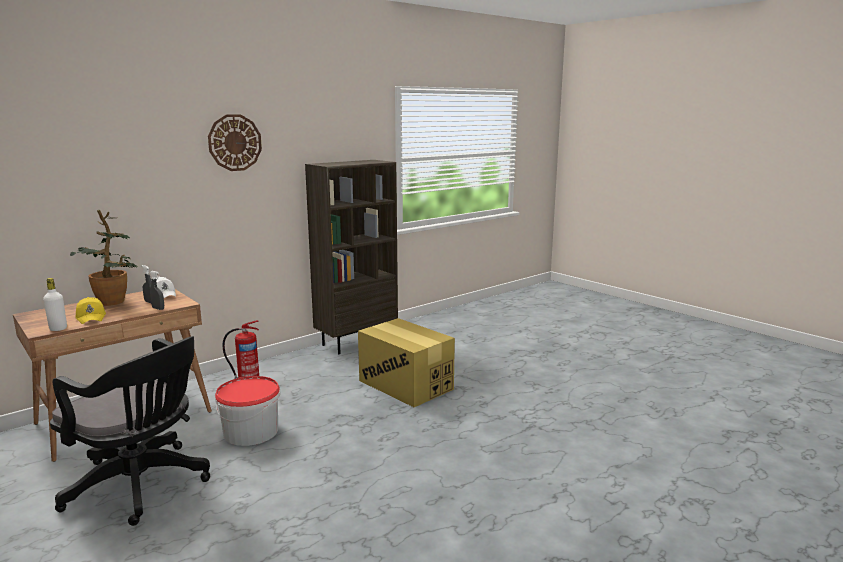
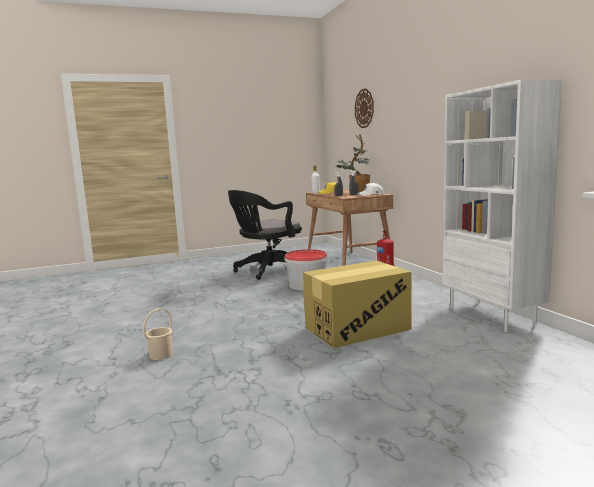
camera: 110 degrees right, 5 degrees down
(235, 142) = (434, 81): wall clock -> wall clock (364, 108)
(357, 341) = (492, 316): brown bookcase -> white bookcase
(525, 468) = (160, 355): none -> beige bucket

